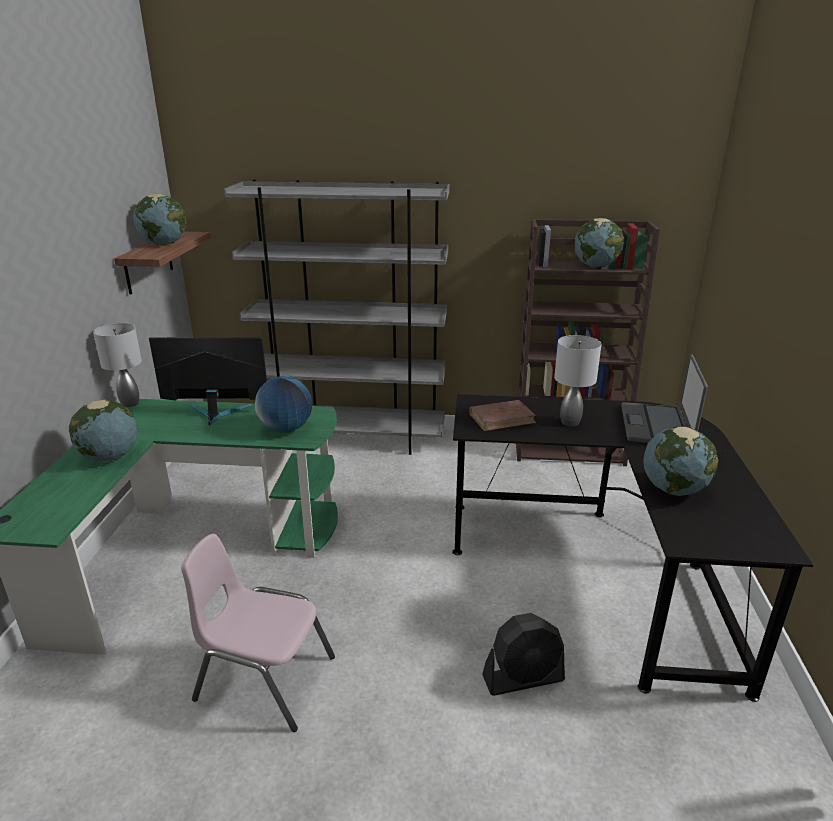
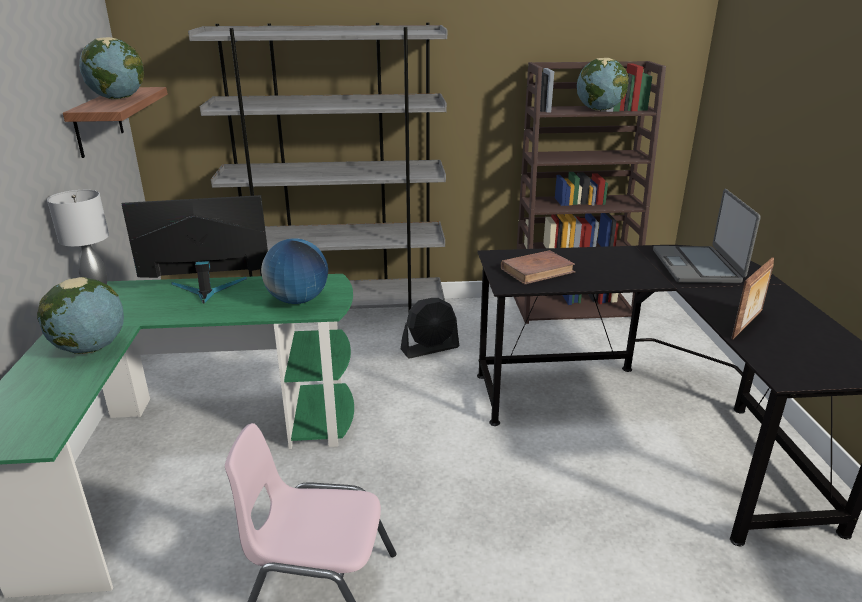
camera: 10 degrees left, 0 degrees up
(523, 678) = (611, 548): black fan -> black fan (430, 348)
(570, 422) = (609, 269): grey table lamp -> none
(673, 489) = (747, 325): globe -> picture frame

